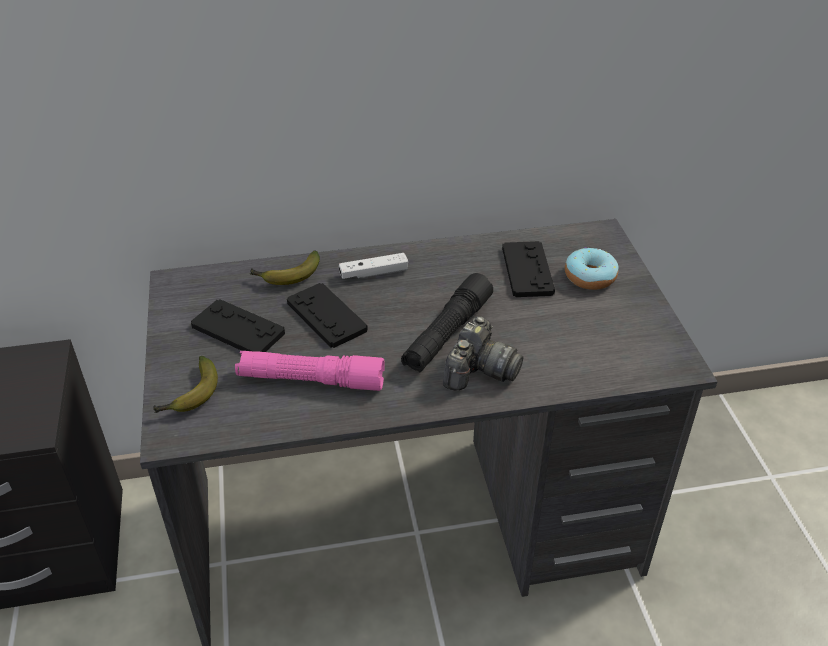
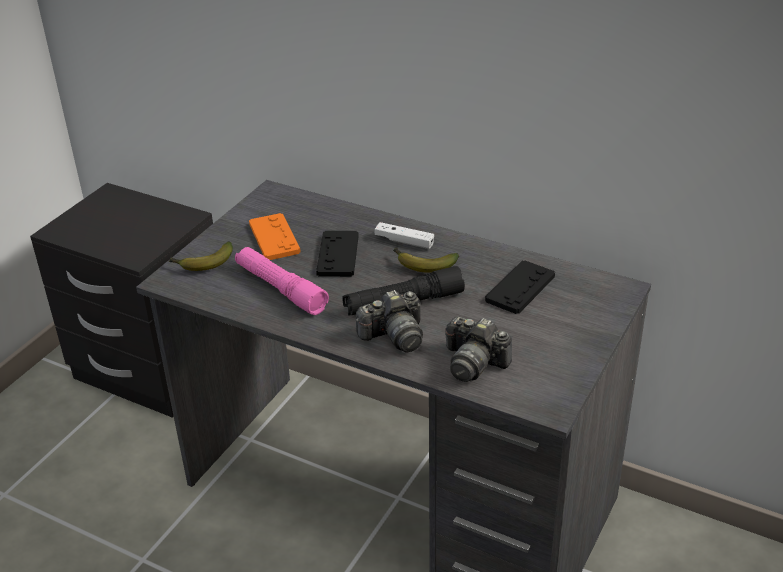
camera: 40 degrees right, 5 degrees down
(238, 329) = (274, 238): black game controller -> orange game controller
(287, 276) = (344, 218): banana -> banana (422, 264)
(575, 359) = (473, 363): none -> camera
(590, 277) = (565, 315): donut -> none

